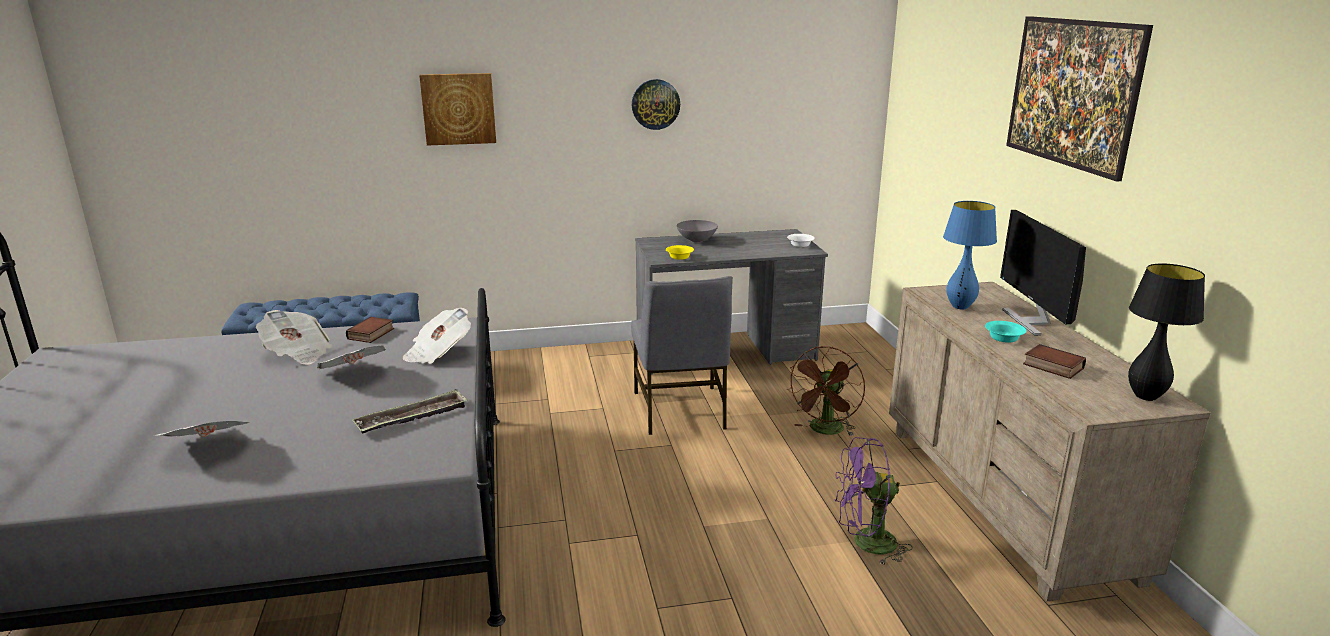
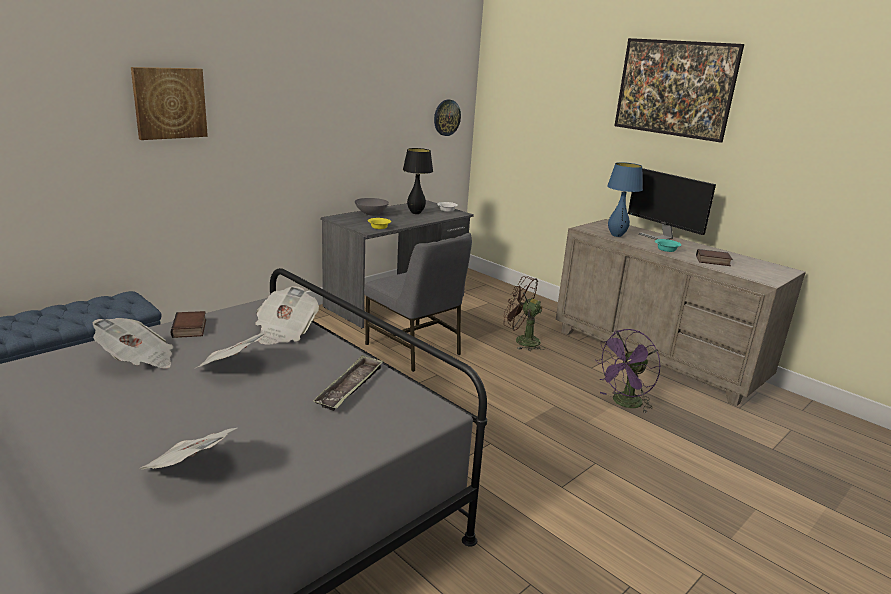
camera: 35 degrees left, 0 degrees up
(655, 104) = (333, 101): wall clock -> wall clock (446, 117)
(825, 431) = (521, 341): brown fan -> brown fan turned 120 degrees clockwise
(1145, 396) = (772, 269): black table lamp -> black table lamp (416, 213)

